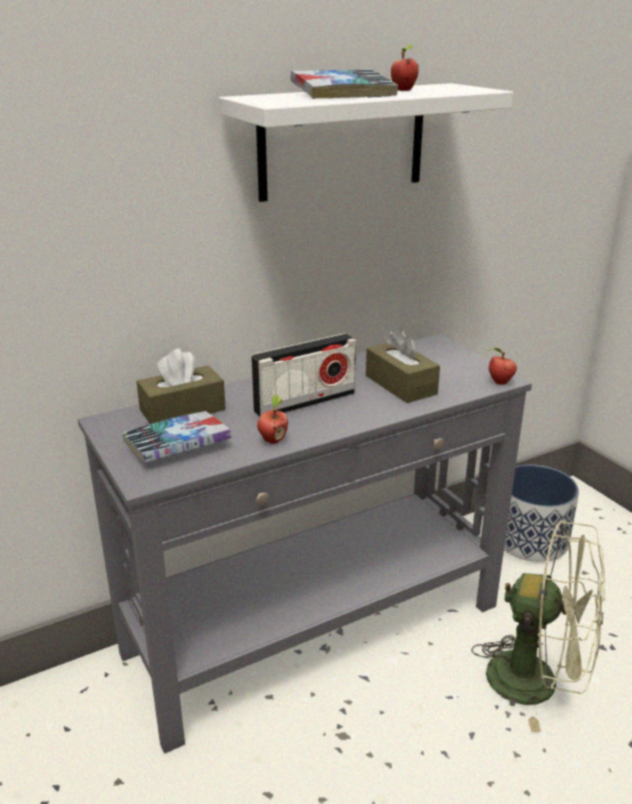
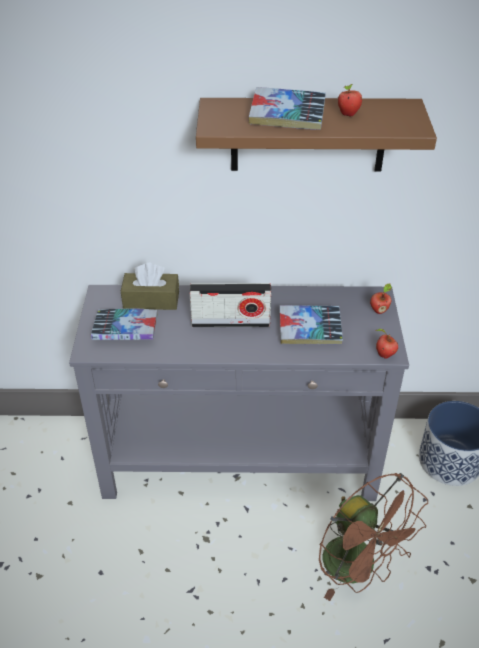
camera: 30 degrees right, 15 degrees up
(273, 440) = (183, 348): apple -> apple (379, 310)
(342, 141) = (308, 135): white shelf -> brown shelf
(400, 385) = (309, 330): brown tissue box -> book
(538, 682) = (358, 568): green fan -> brown fan

